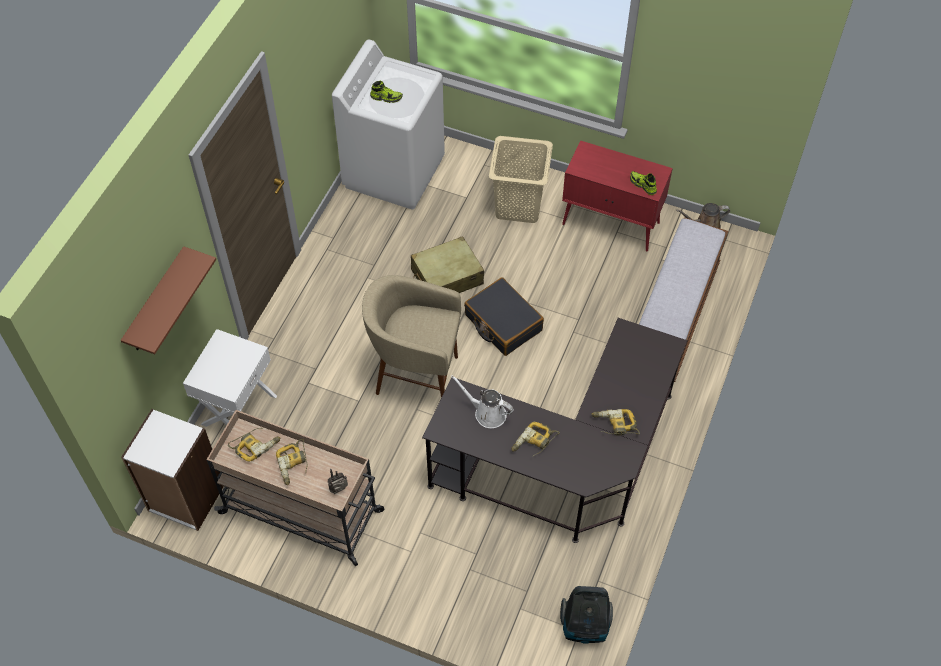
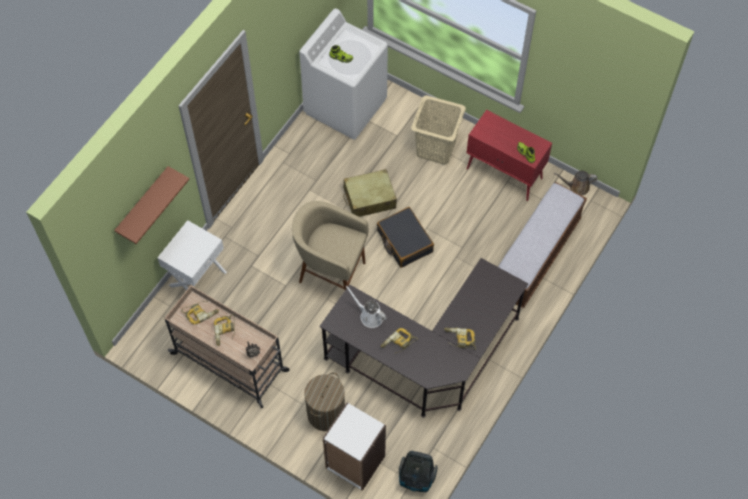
camera: 10 degrees right, 5 degrees up
(186, 498) = (149, 338): white bookcase -> white bookcase (355, 462)
(445, 559) = (326, 413): none -> laundry basket

